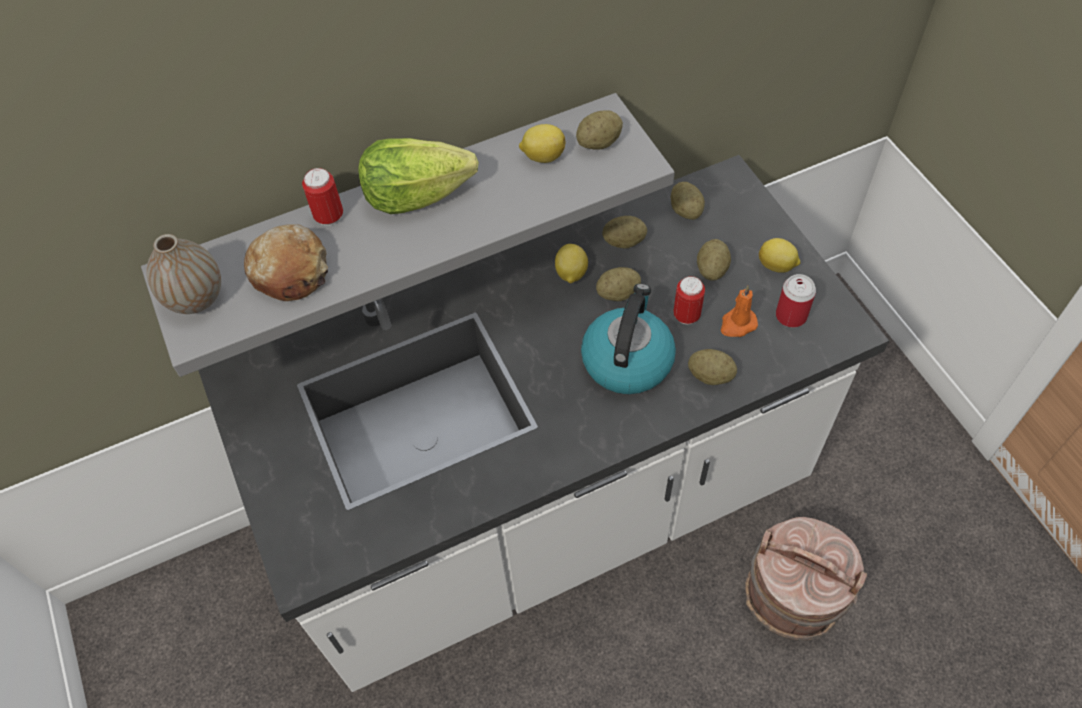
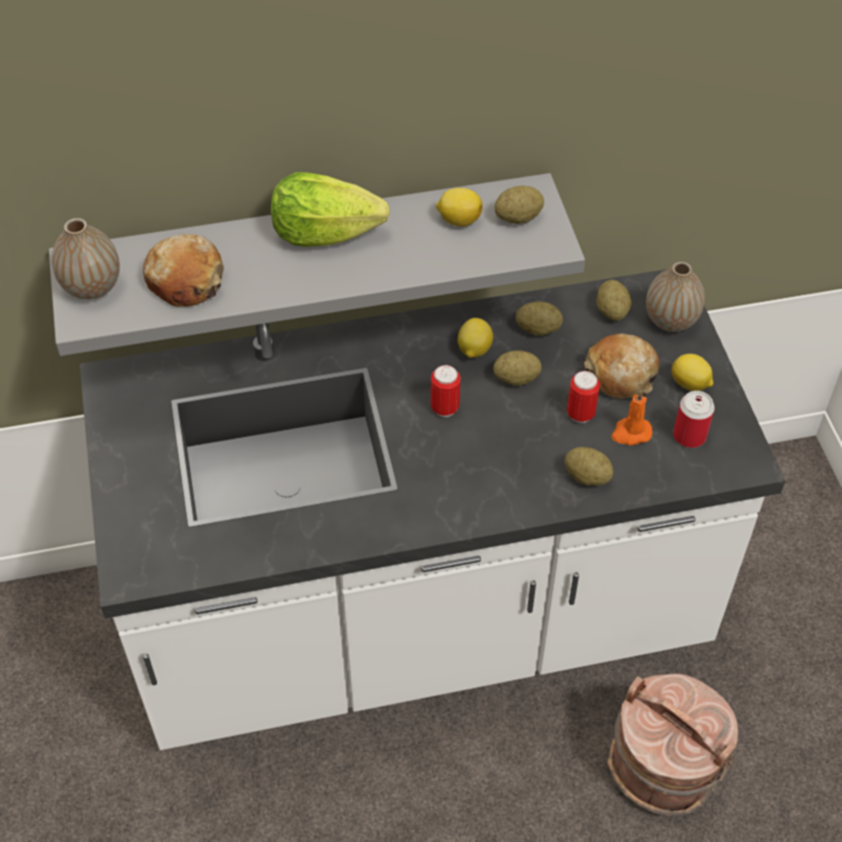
camera: 10 degrees right, 5 degrees down
(329, 216) = (236, 237): can -> can (445, 408)
(627, 359) = (506, 444): kettle -> none
(712, 269) = (621, 374): potato -> bread
(741, 209) = (670, 320): none -> vase

